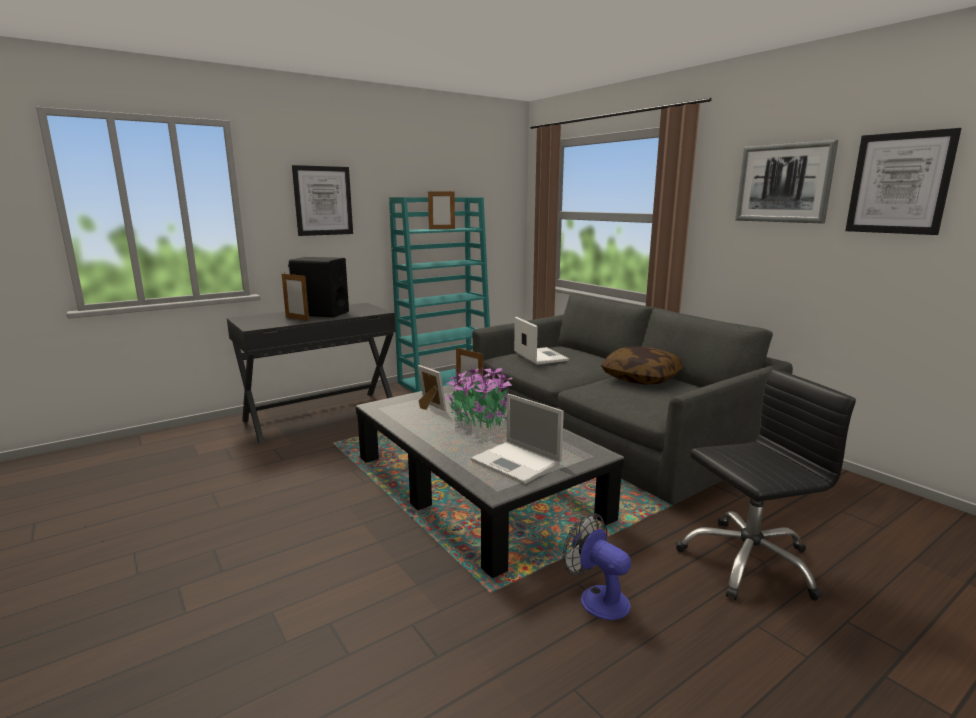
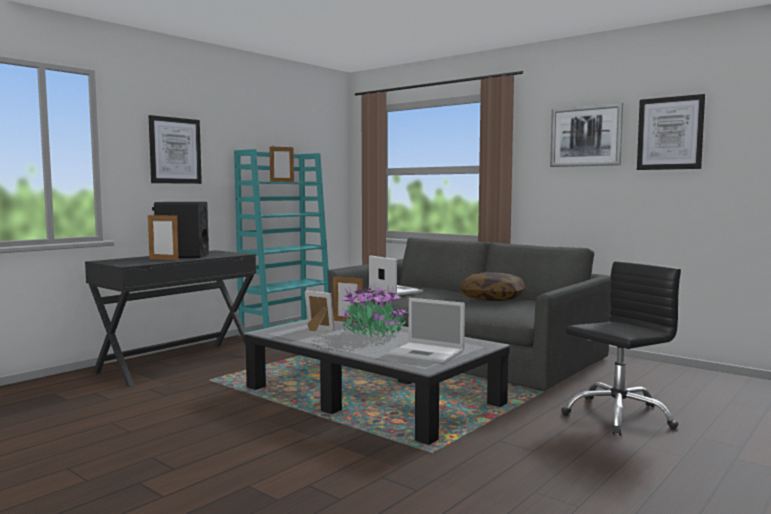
camera: 15 degrees left, 10 degrees down
(597, 598) = (519, 446): fan -> none

